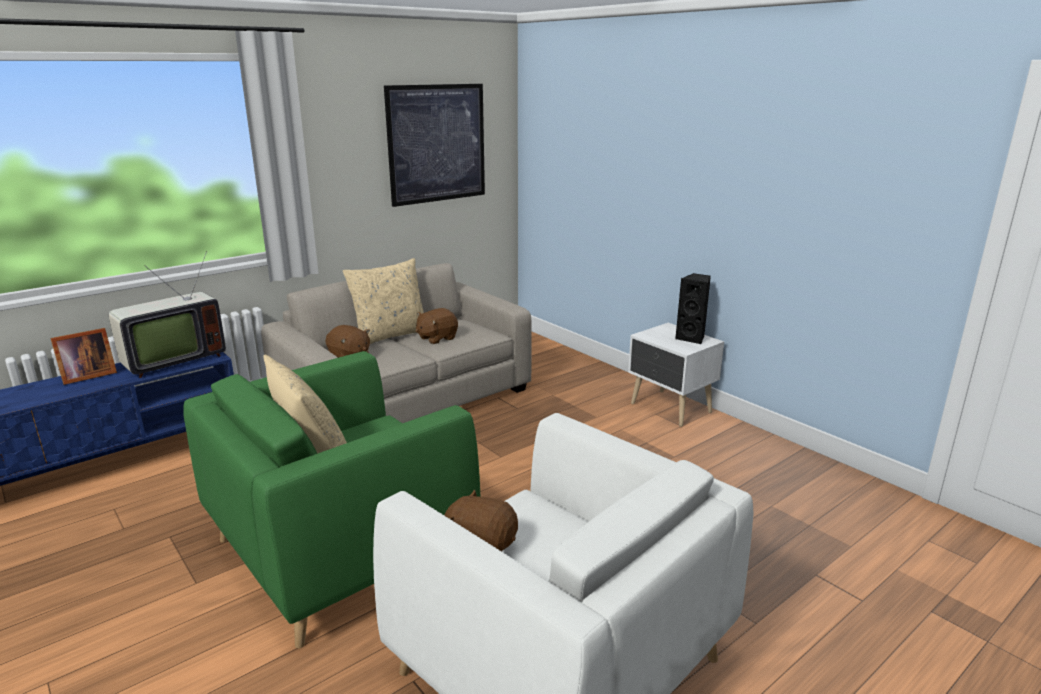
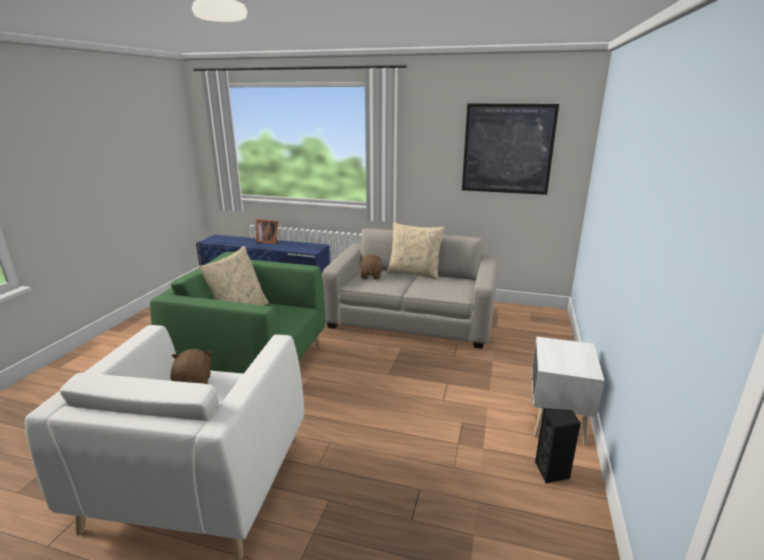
camera: 55 degrees right, 0 degrees up
(171, 361) = (299, 246): television -> none
(436, 338) = (429, 284): brown plush toy -> none
(692, 338) = (580, 363): black speaker -> black speaker (552, 472)

